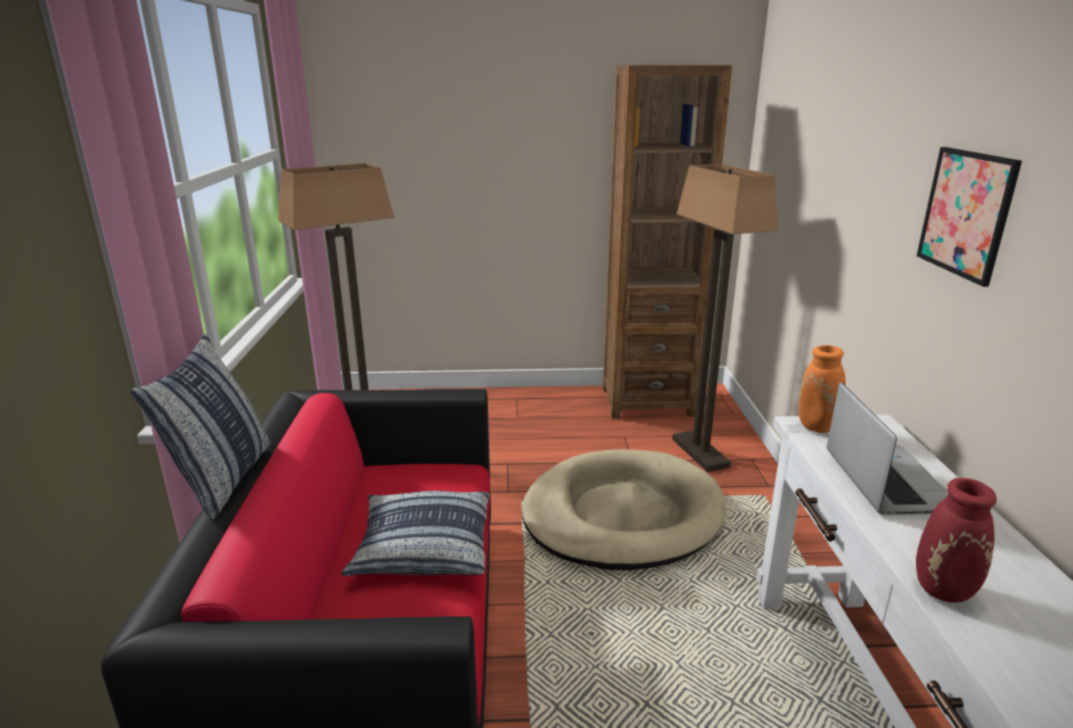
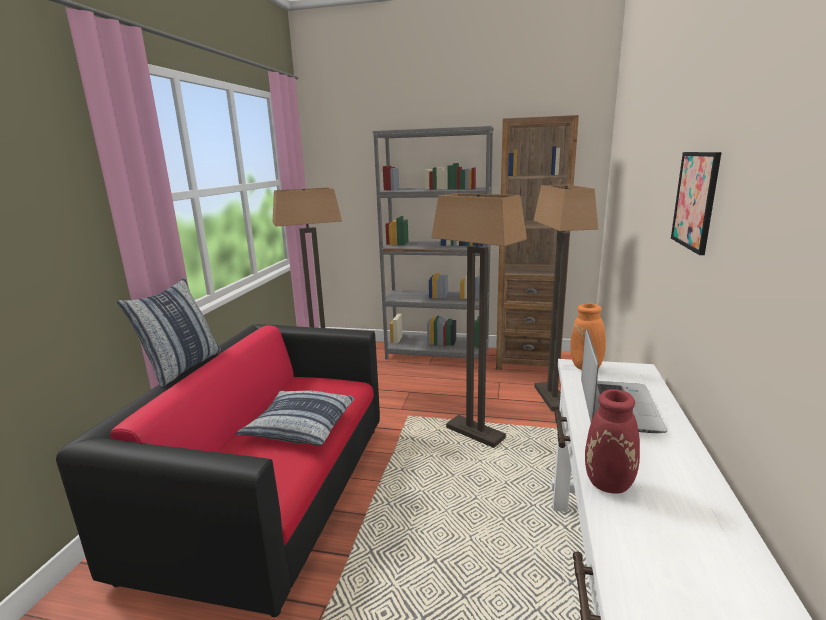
camera: 15 degrees right, 5 degrees down
(522, 401) = (437, 354): none -> grey bookcase
(622, 515) = (474, 433): beige dog bed -> floor lamp

